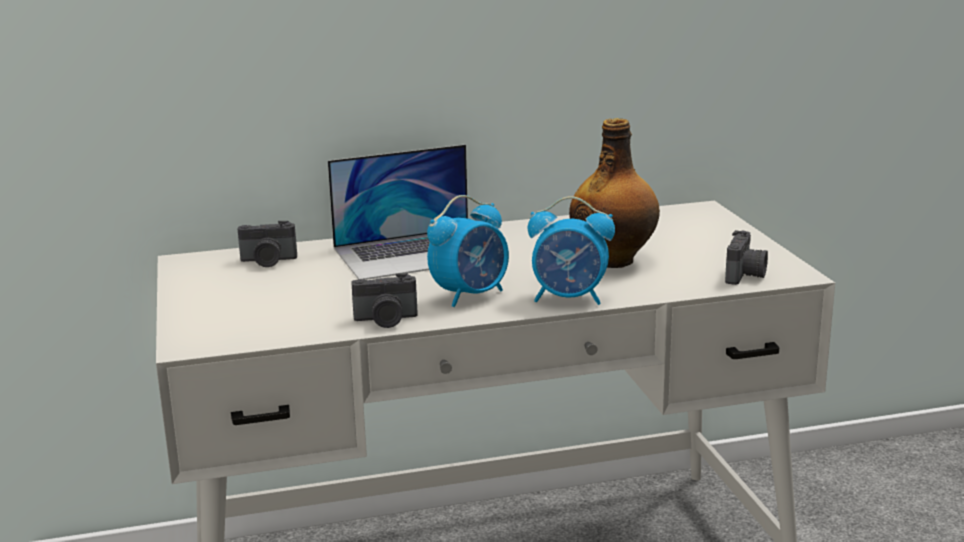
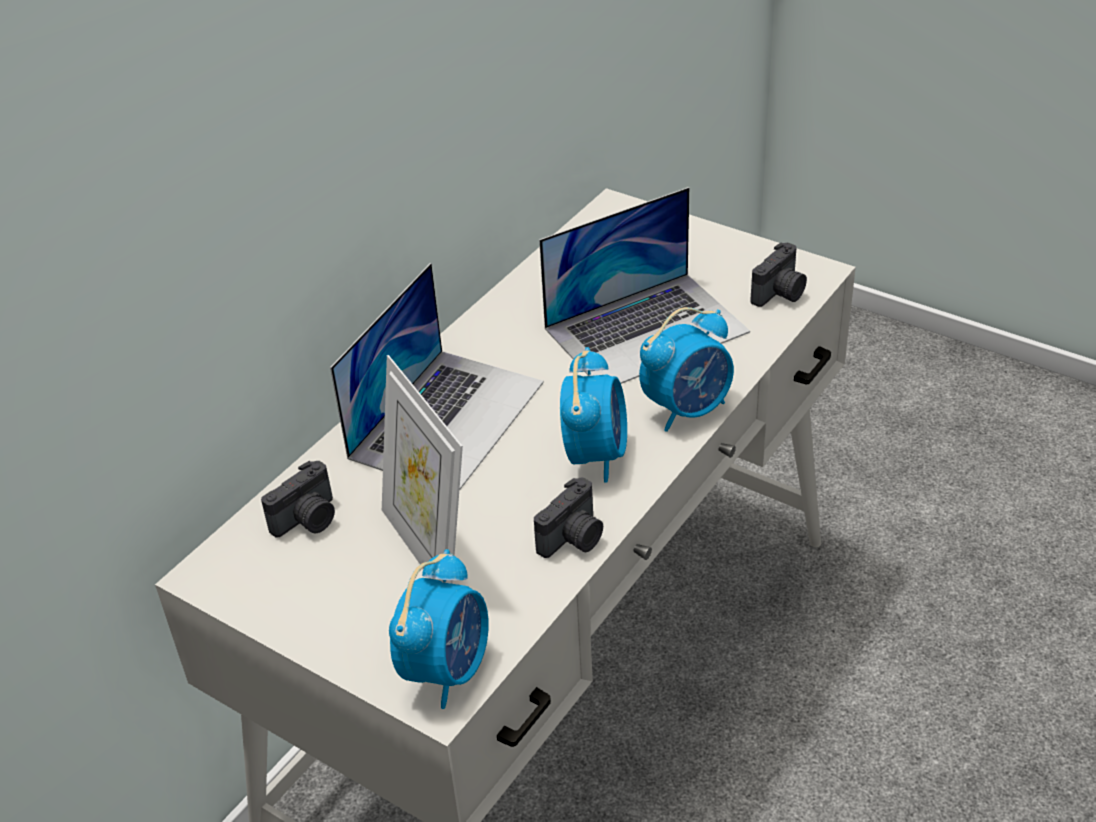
camera: 40 degrees left, 20 degrees up
(215, 337) = (447, 669): none -> alarm clock
(302, 293) = (429, 549): none -> picture frame
(614, 260) = (647, 329): bottle -> laptop
(745, 275) = (780, 293): camera -> camera turned 60 degrees clockwise

